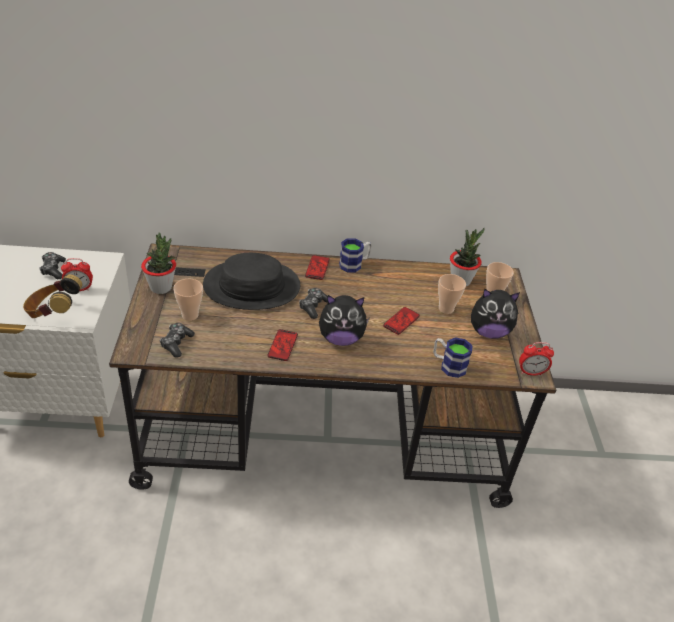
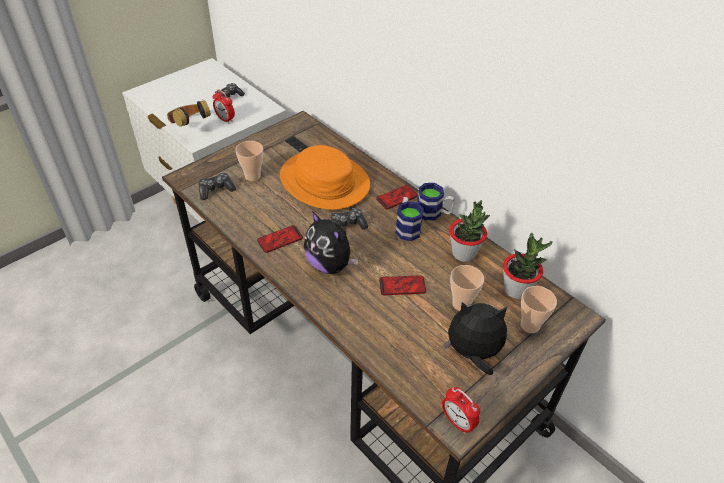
camera: 50 degrees right, 5 degrees up
(161, 287) = (263, 145): potted plant -> potted plant (463, 253)
(252, 286) = (324, 181): black hat -> orange hat
(448, 365) = (386, 352): mug -> mug (406, 227)
(488, 332) = (472, 354): plush toy -> plush toy turned 135 degrees clockwise

